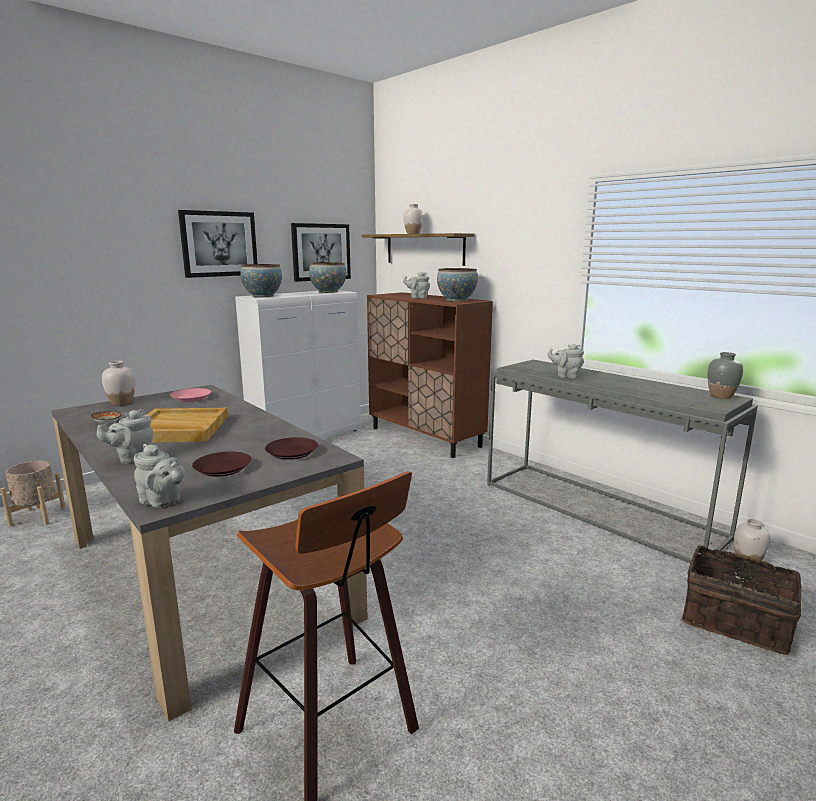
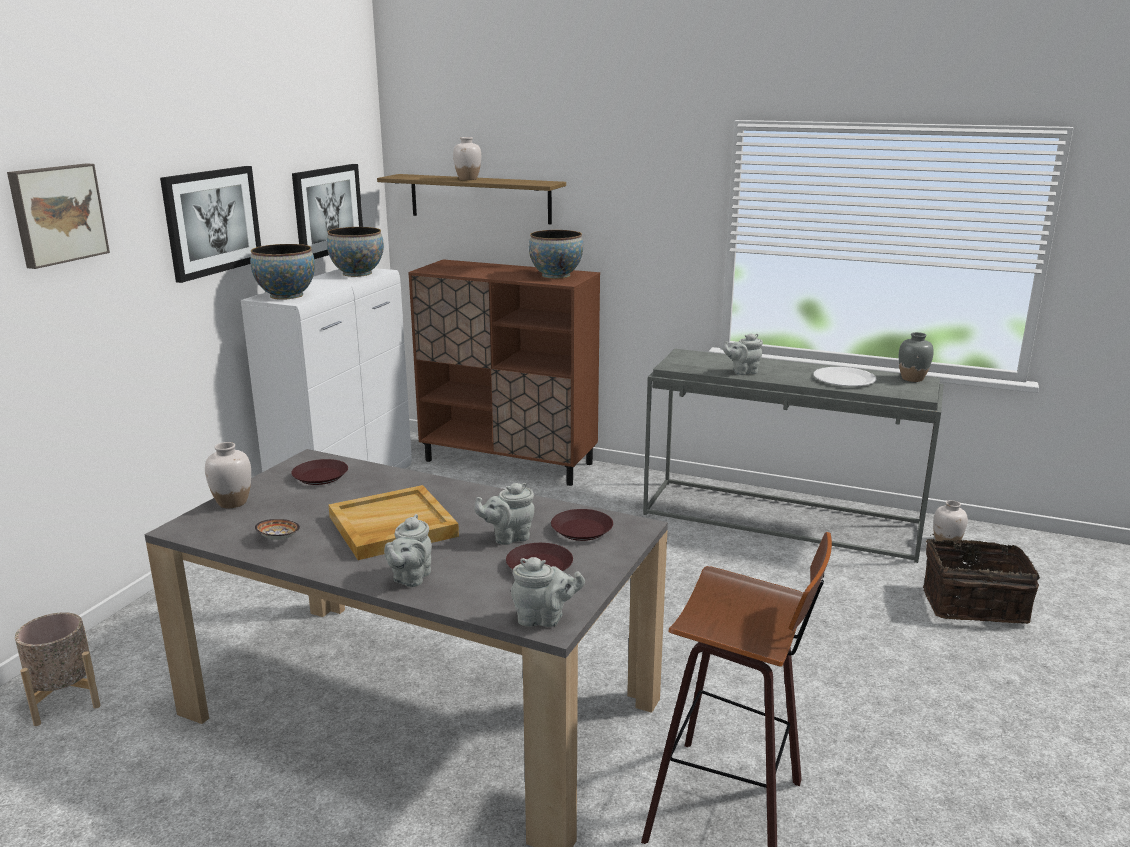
camera: 25 degrees left, 5 degrees up
(93, 220) = (57, 214): none -> picture
(191, 398) = (320, 476): pink plate -> brown plate
(417, 297) = (492, 273): grey teapot -> grey teapot (508, 537)
(651, 389) = (844, 379): none -> white plate

